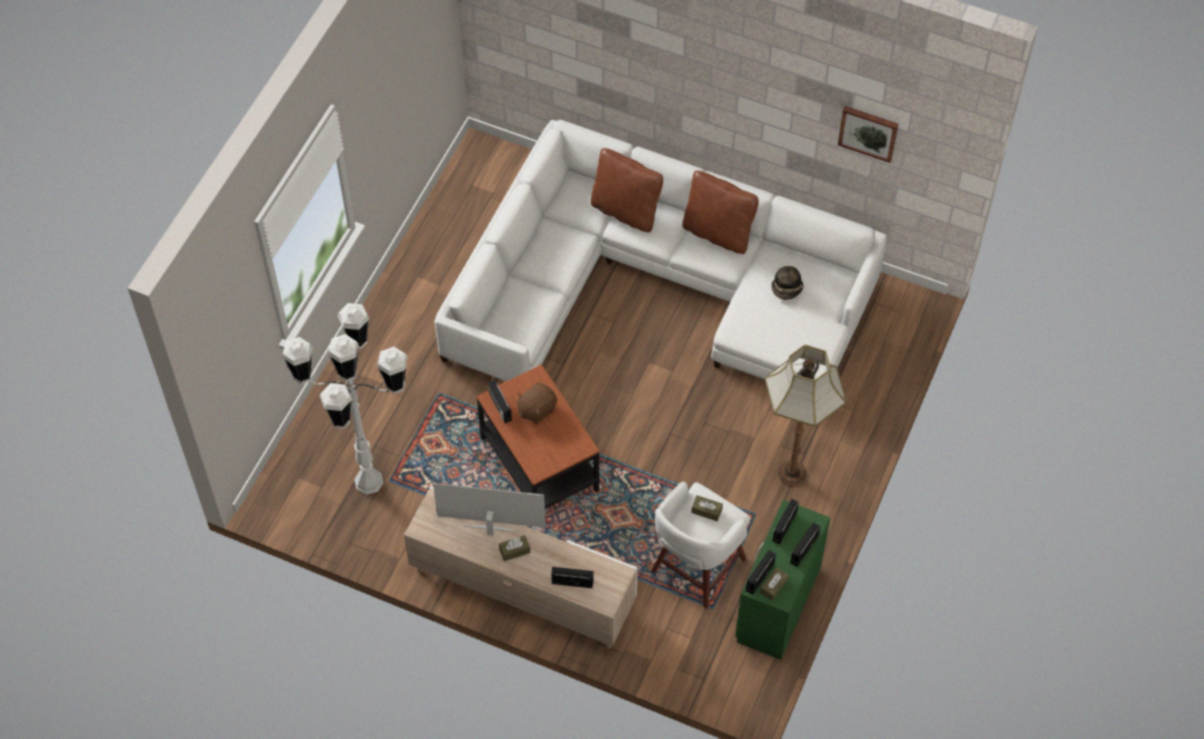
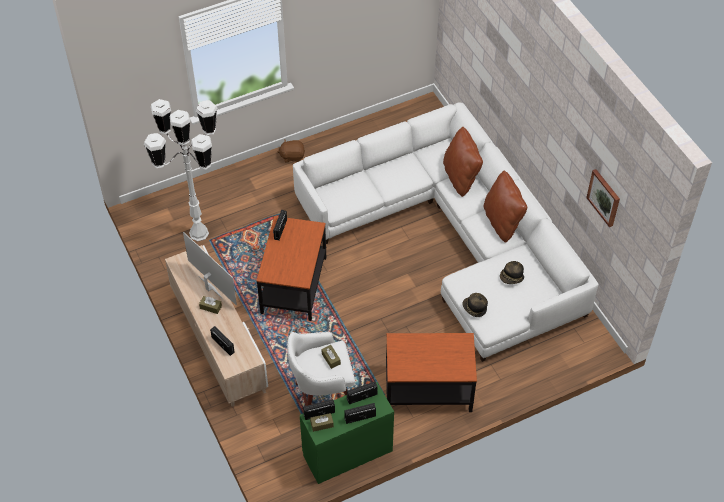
camera: 40 degrees right, 5 degrees down
(536, 409) = (298, 244): brown plush toy -> brown plush toy (292, 156)
(781, 350) = (474, 308): none -> hat
(792, 474) = (428, 389): floor lamp -> side table

